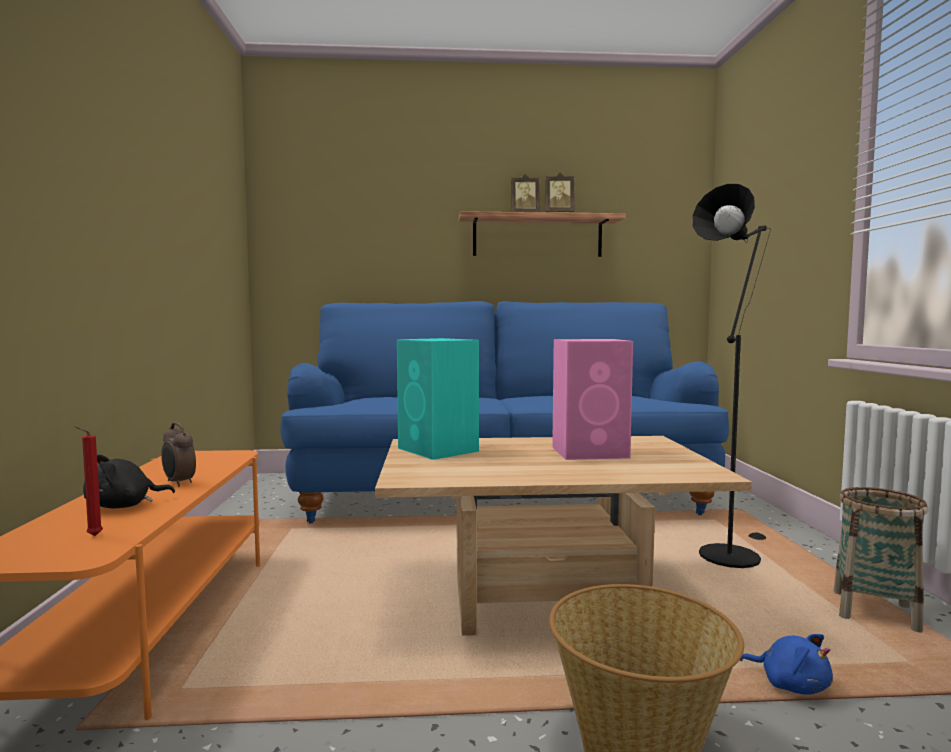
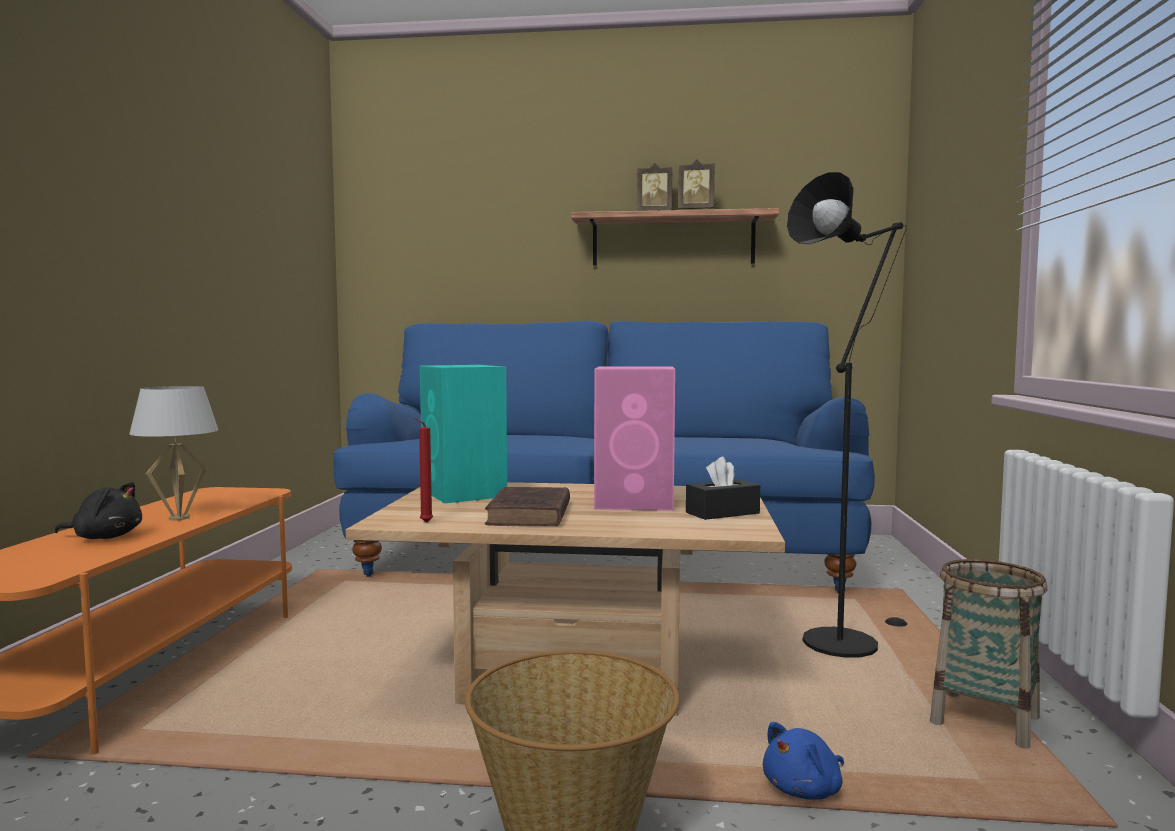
camera: 10 degrees right, 0 degrees up
(92, 536) = (49, 563): red candle -> red candle (424, 523)
(124, 506) = (105, 537): black plush toy -> black plush toy turned 150 degrees counterclockwise
(178, 483) = (178, 518): alarm clock -> white table lamp
(519, 467) = (529, 514): none -> brown book
(671, 458) = (722, 513): none -> black tissue box
(791, 684) = (805, 790): blue plush toy -> blue plush toy turned 90 degrees clockwise

